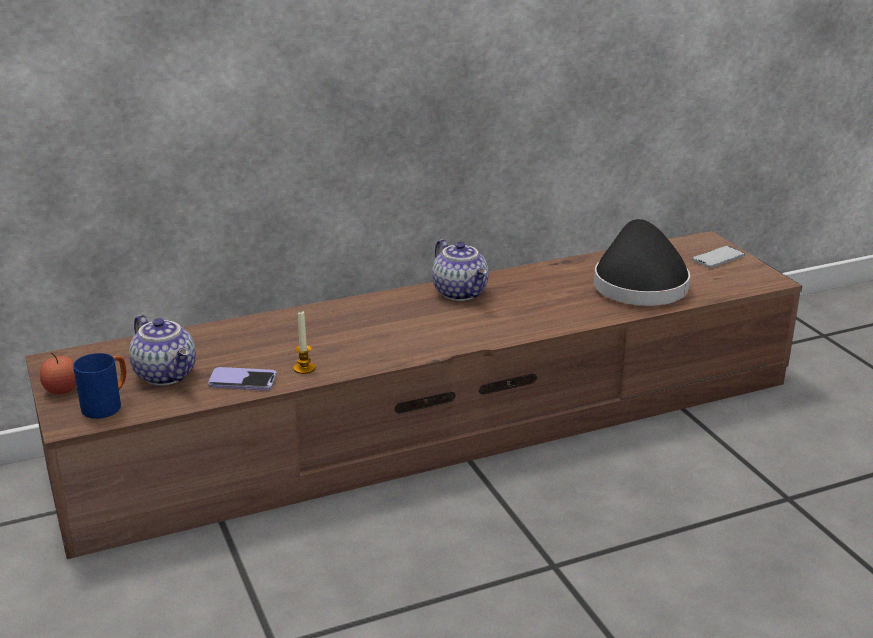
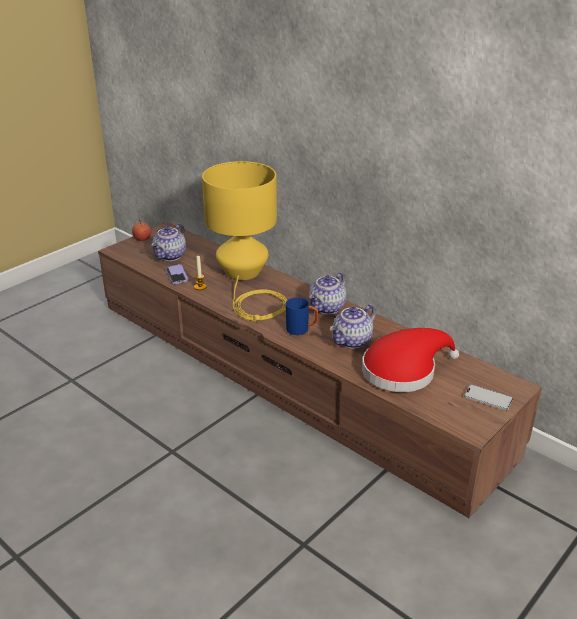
camera: 65 degrees right, 5 degrees up
(107, 405) = (135, 252): blue mug -> blue mug (302, 329)
(339, 330) = (249, 284): none -> yellow table lamp
(555, 297) = (352, 341): none -> teapot
(638, 284) = (403, 370): black hat -> red hat

